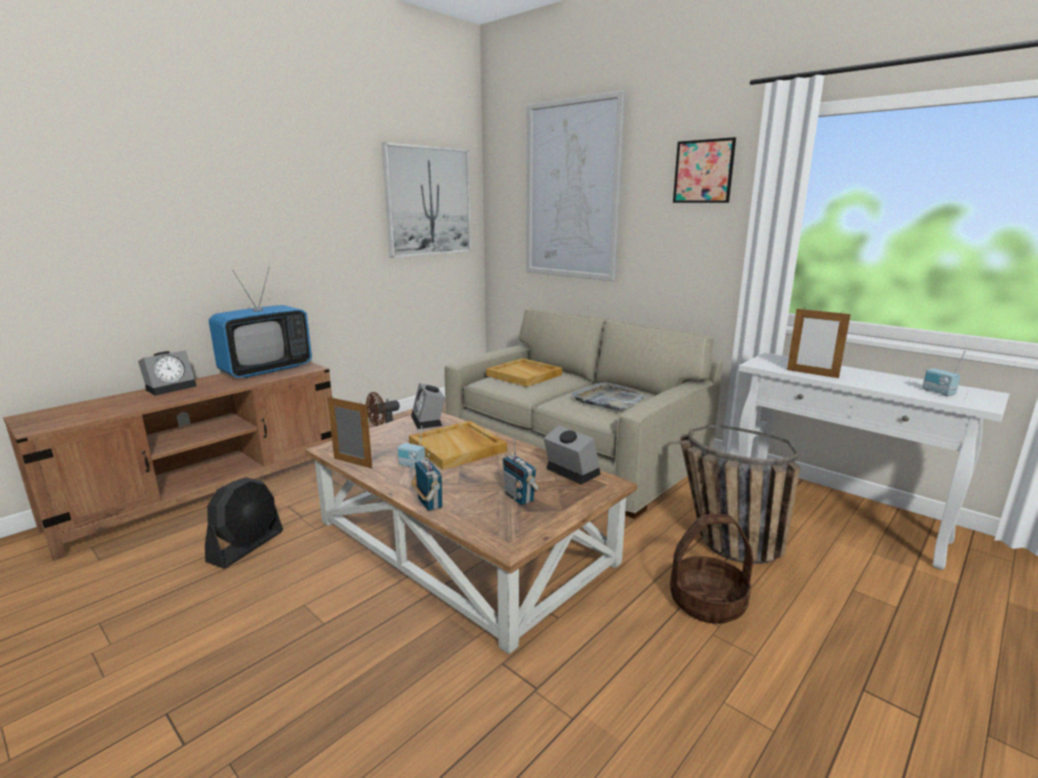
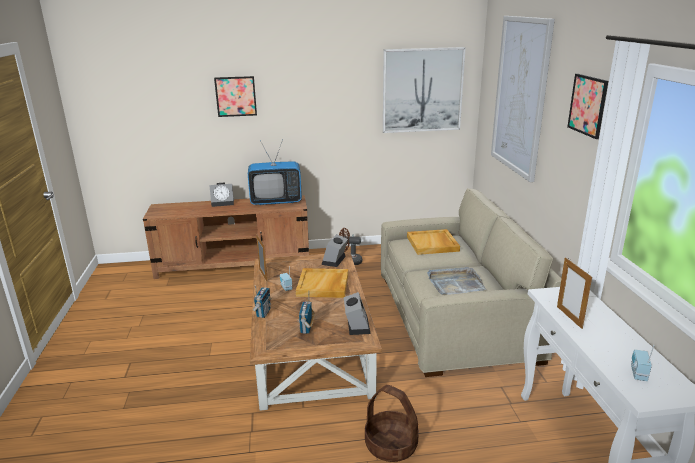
camera: 40 degrees right, 5 degrees up
(169, 200) = (236, 96): none -> picture
(246, 546) = (220, 302): black fan -> none
(720, 542) = (459, 419): basket -> none

